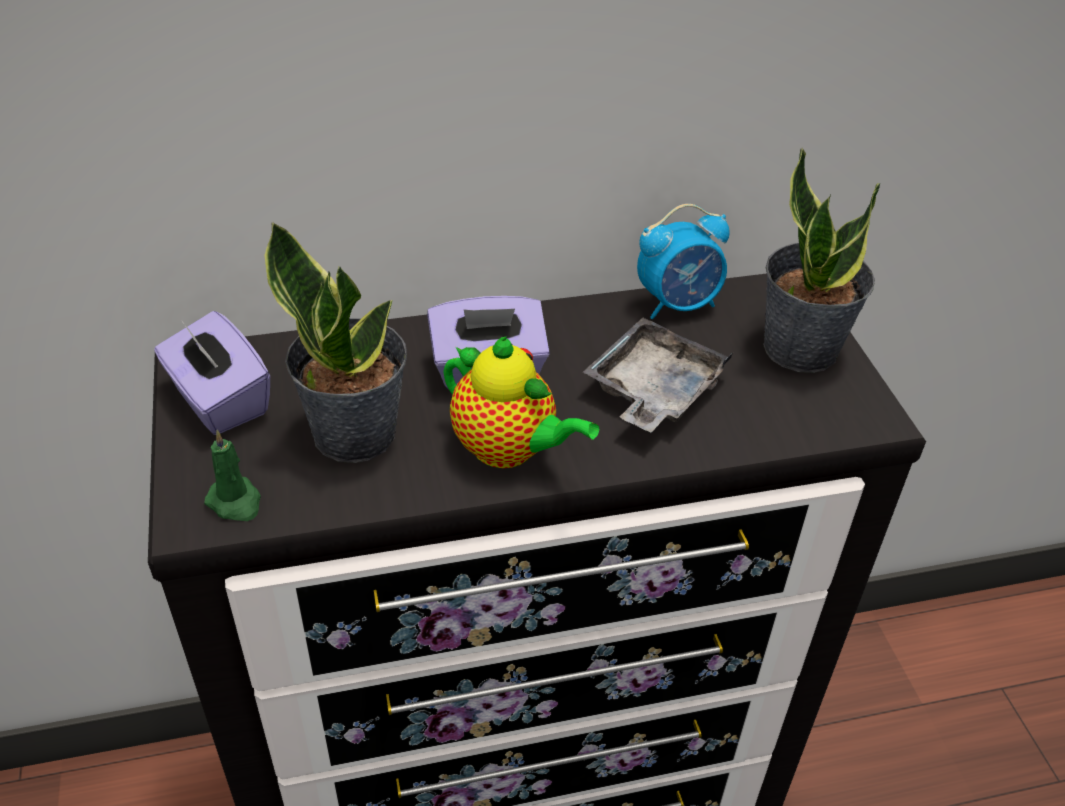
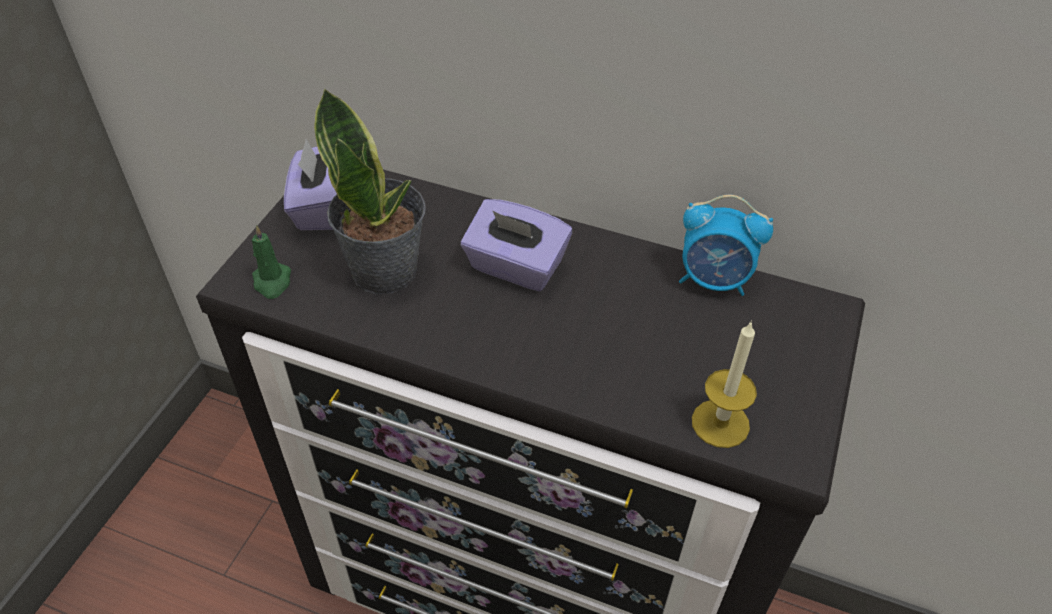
camera: 35 degrees right, 5 degrees up
(509, 450) = (475, 334): teapot -> none
(653, 391) = (625, 341): grey tray -> none
(795, 420) = (720, 423): none -> candle
(800, 347) = (787, 365): potted plant -> none

